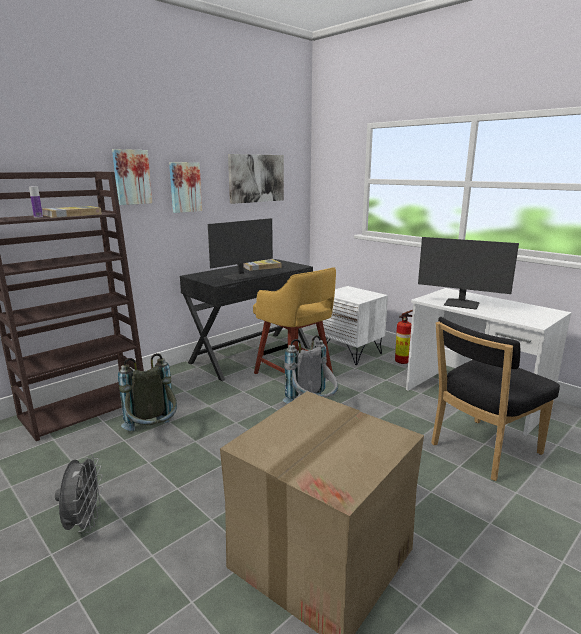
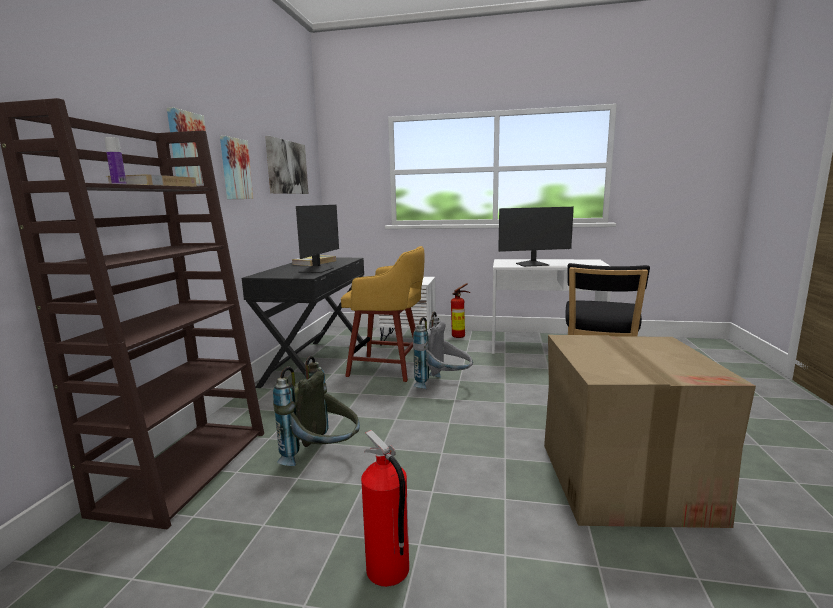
camera: 35 degrees left, 5 degrees down
(84, 523) = (387, 571): grey fan -> fire extinguisher

